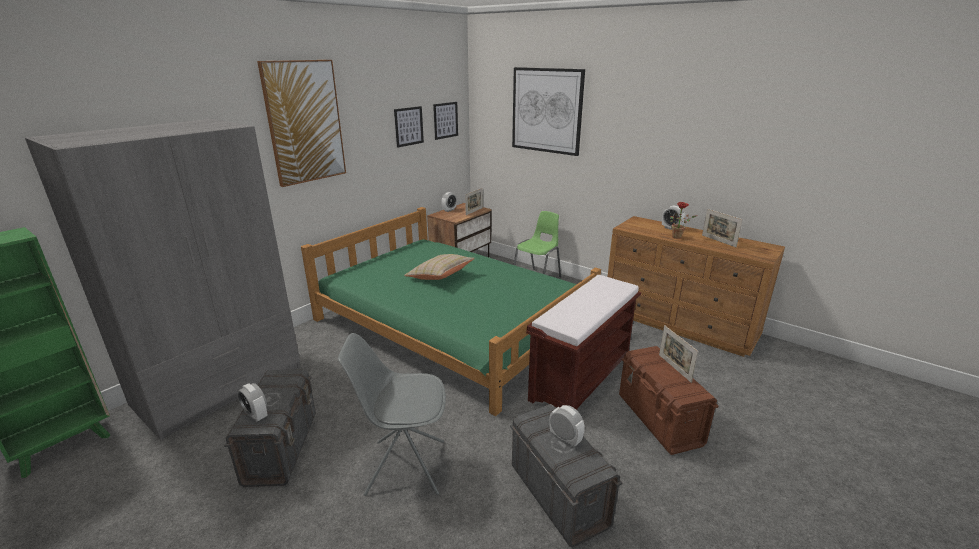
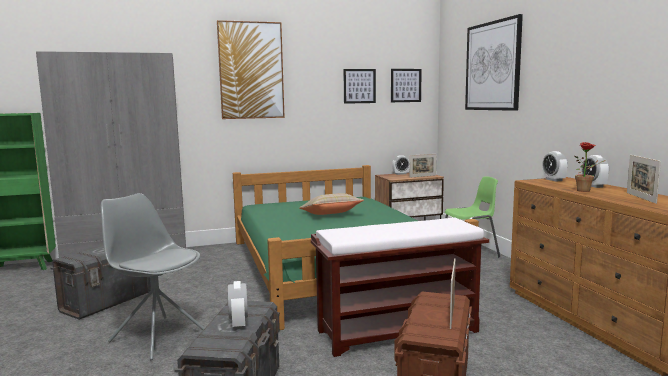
camera: 35 degrees right, 15 degrees down
(256, 415) = (82, 255): alarm clock -> alarm clock (553, 180)

